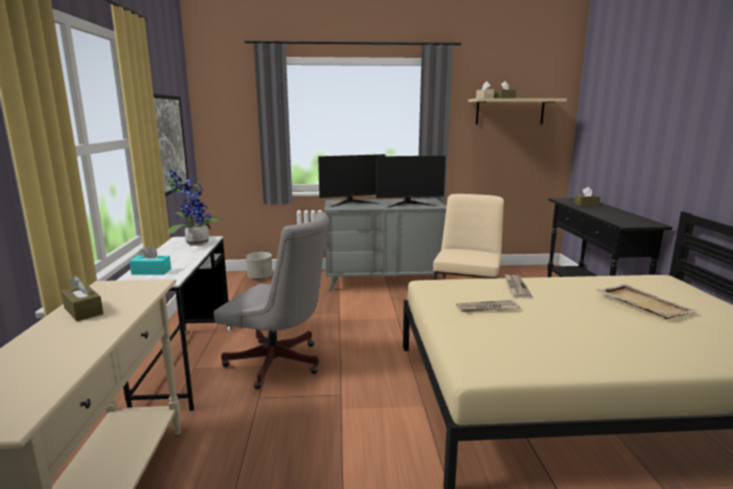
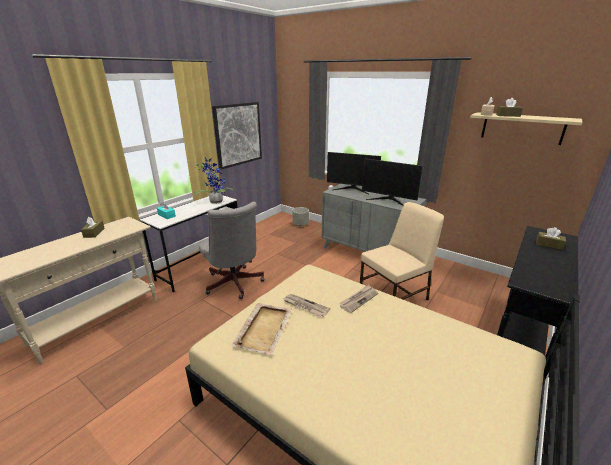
camera: 40 degrees right, 10 degrees up
(643, 303) = (428, 363): beige tray -> beige tray (264, 328)

